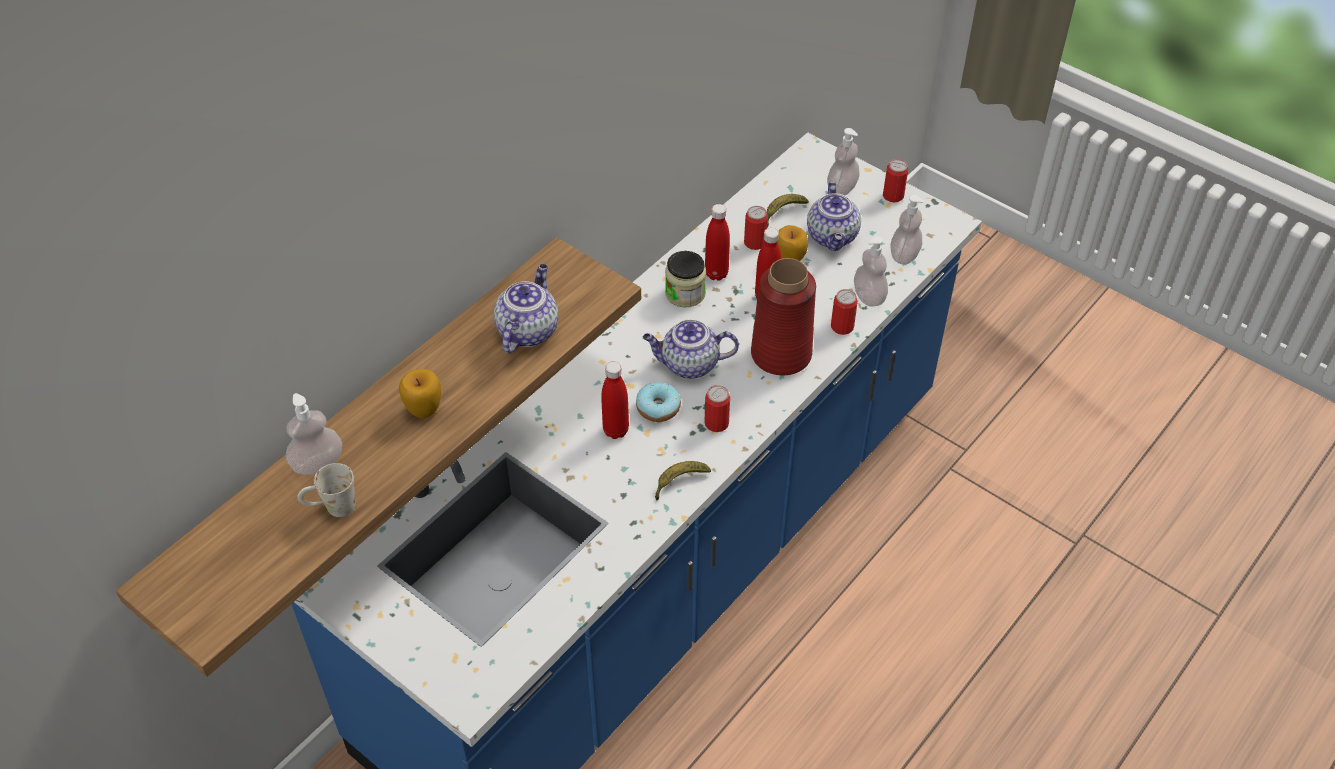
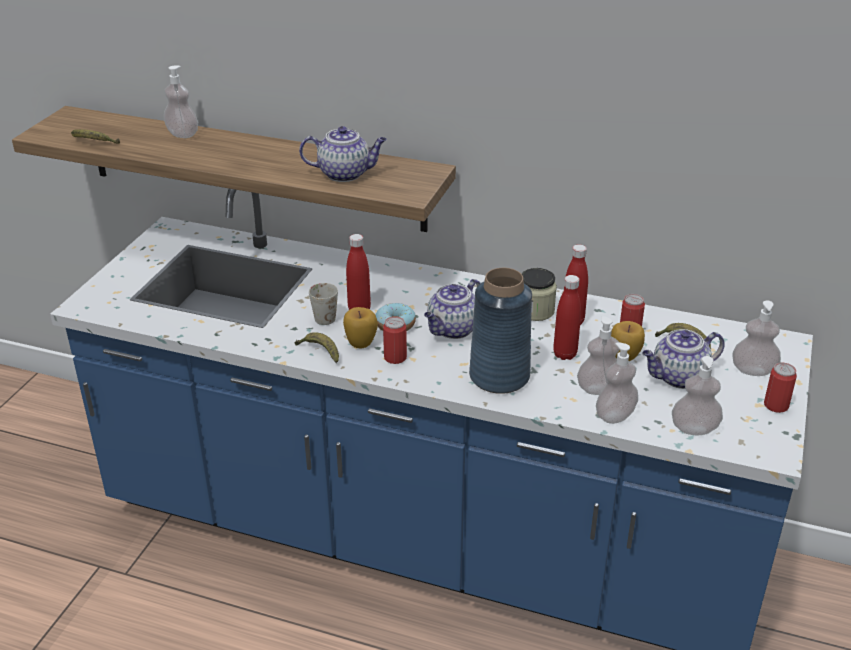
camera: 70 degrees right, 15 degrees down
(284, 565) = (94, 143): none -> banana
(331, 508) = (146, 146): white mug -> white mug (321, 316)
(424, 409) = (246, 155): apple -> apple (361, 343)
(689, 365) = (453, 330): teapot -> teapot turned 120 degrees counterclockwise
(781, 354) = (500, 376): red vase -> blue vase
(827, 293) = (599, 389): none -> soap dispenser
(842, 327) = (561, 406): can -> none

